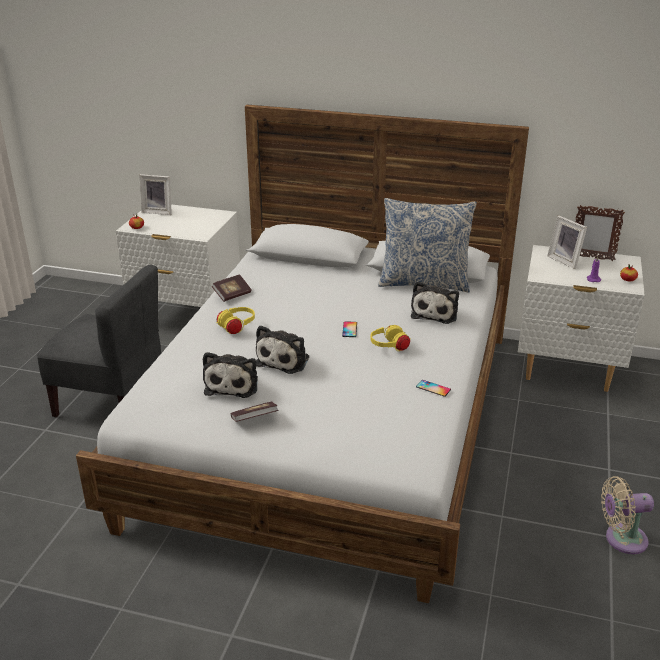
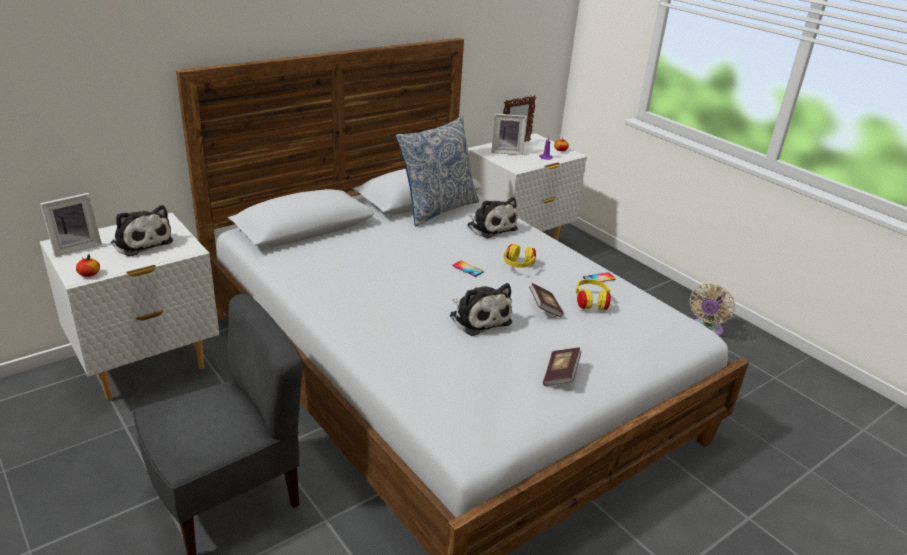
camera: 55 degrees left, 0 degrees up
(232, 295) = (316, 292): book -> book (544, 308)
(233, 384) = (489, 360): plush toy -> plush toy (141, 242)
(236, 327) = (386, 316): yellow headphones -> yellow headphones (591, 303)

